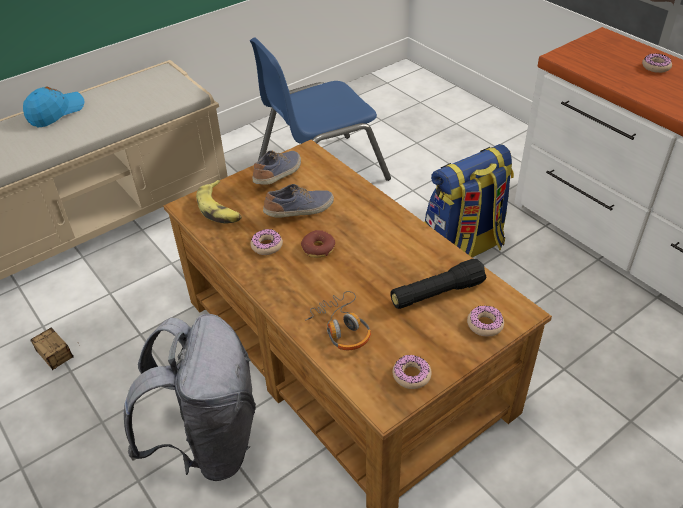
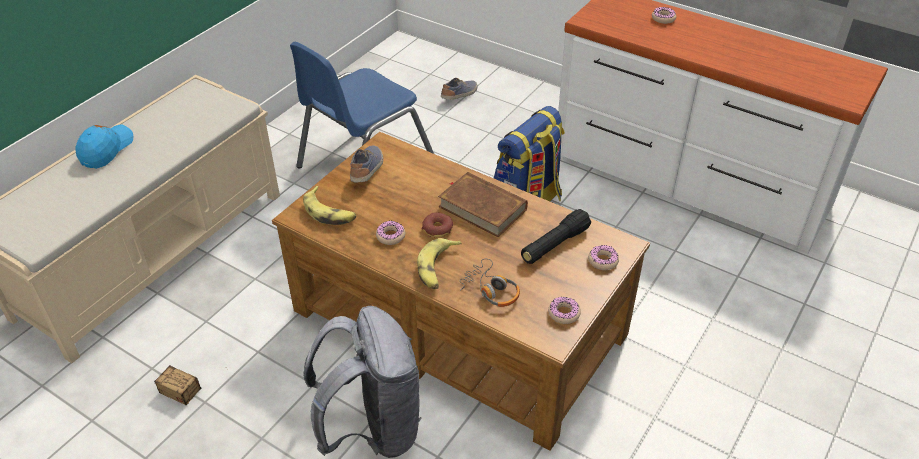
camera: 20 degrees left, 0 degrees up
(297, 290) = (437, 268): none -> banana
(300, 211) = (404, 199): shoe -> shoe (460, 95)
(376, 236) = (482, 207): none -> brown book

